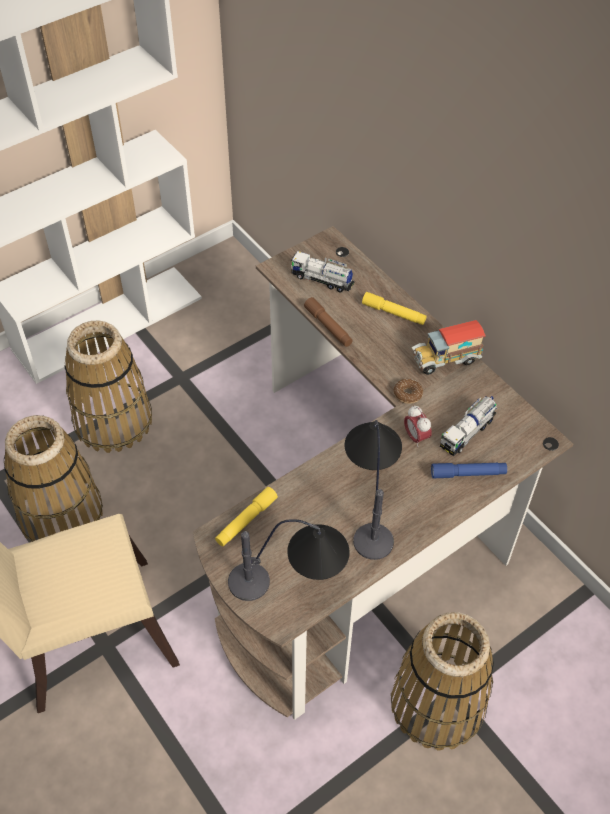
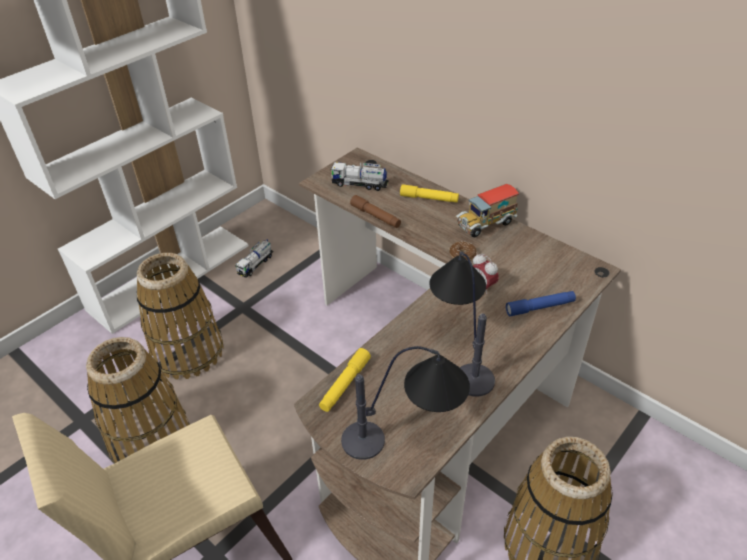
camera: 10 degrees left, 10 degrees down
(467, 433) = (526, 275): toy truck -> toy truck (256, 264)

